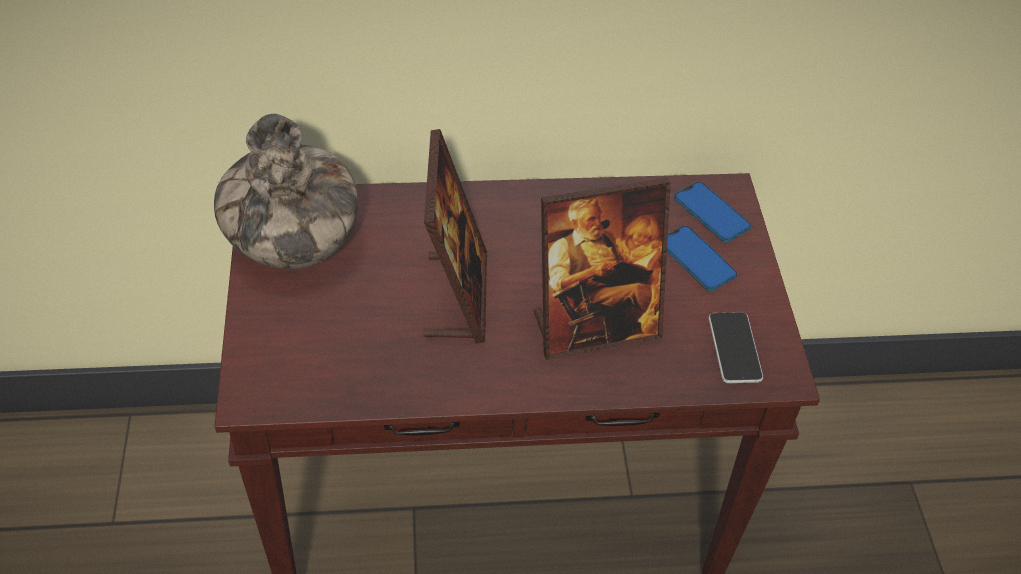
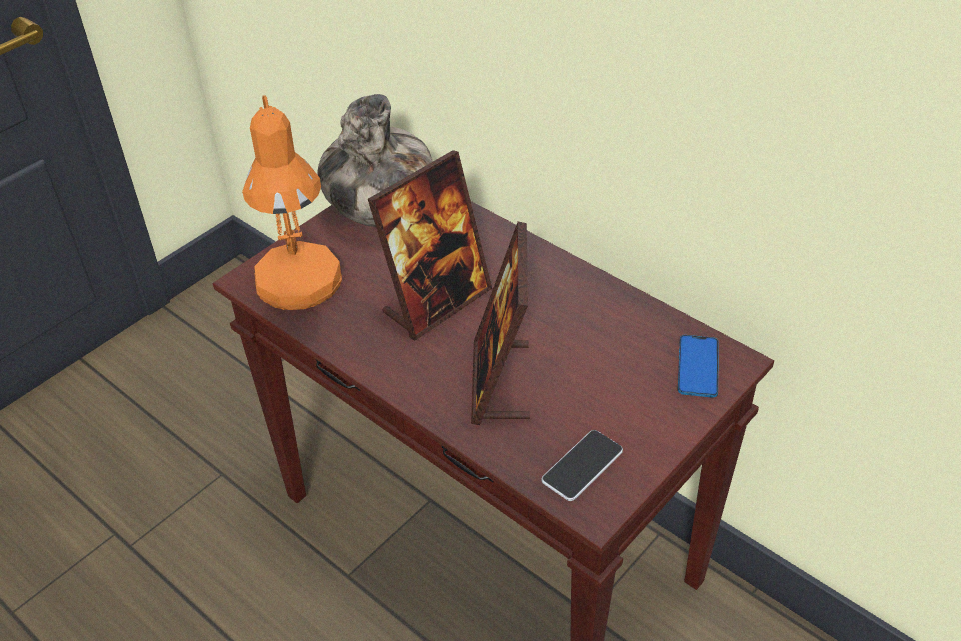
camera: 50 degrees right, 5 degrees down
(322, 373) = (301, 293): none -> orange table lamp
(595, 327) = (500, 382): picture frame -> picture frame turned 60 degrees clockwise
(697, 259) = (639, 390): phone -> none

